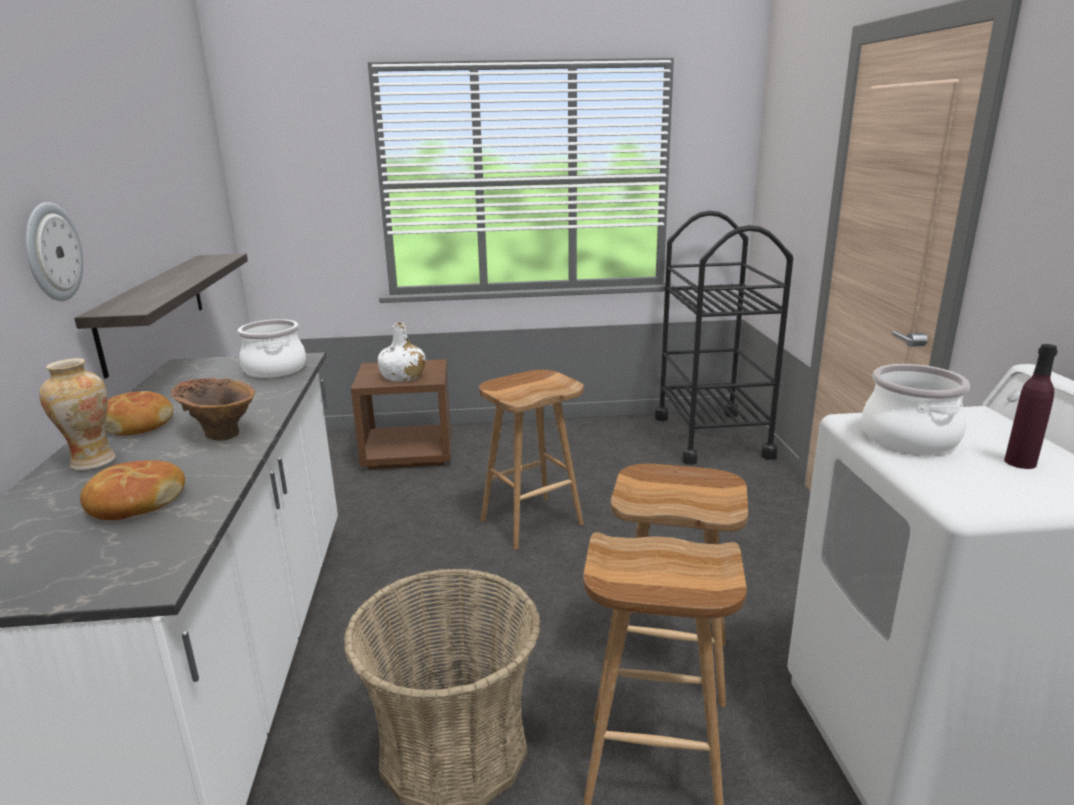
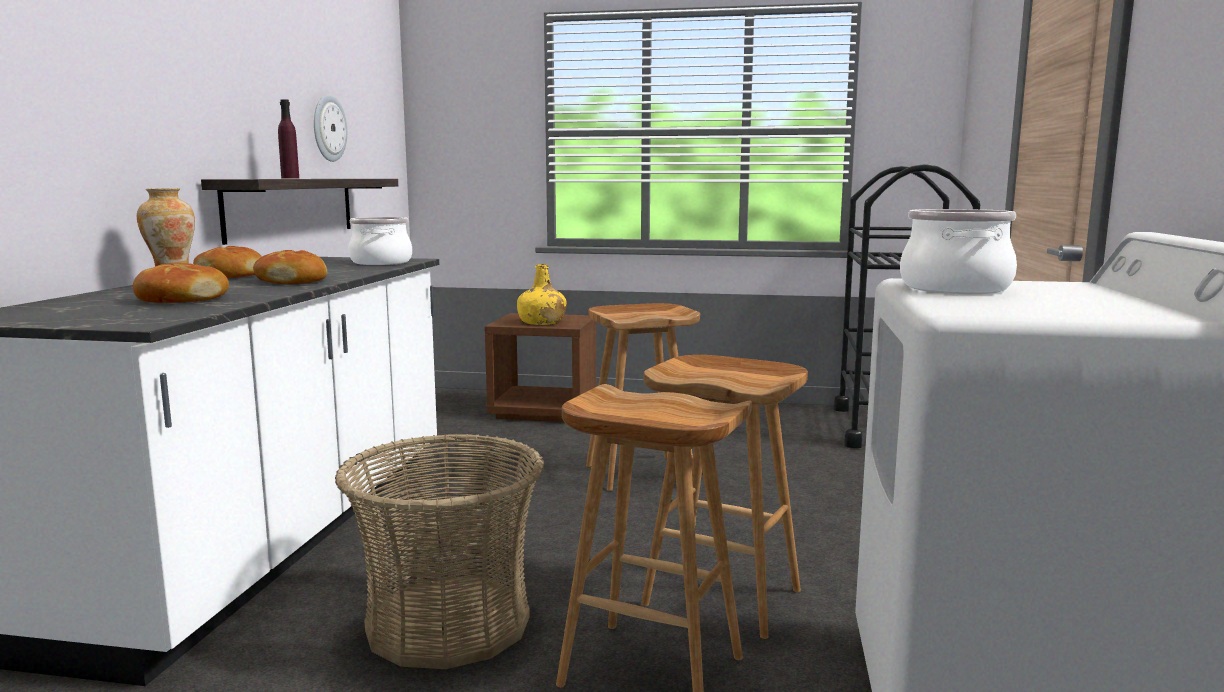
camera: 15 degrees right, 10 degrees down
(52, 252) = (189, 116): wall clock -> wall clock (328, 128)
(220, 432) = (292, 281): brown vase -> bread
(402, 377) = (541, 322): white bottle -> yellow bottle
(1020, 462) = (1069, 301): purple bottle -> purple bottle (290, 178)

